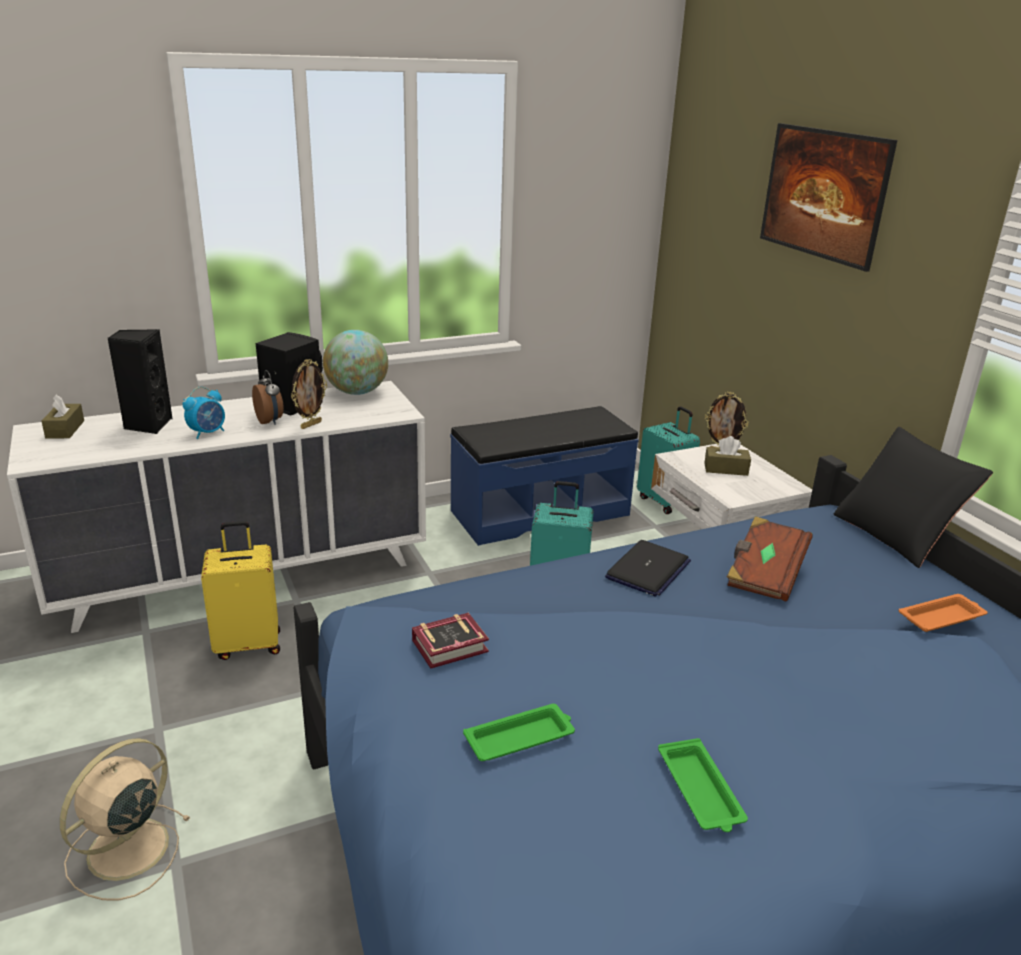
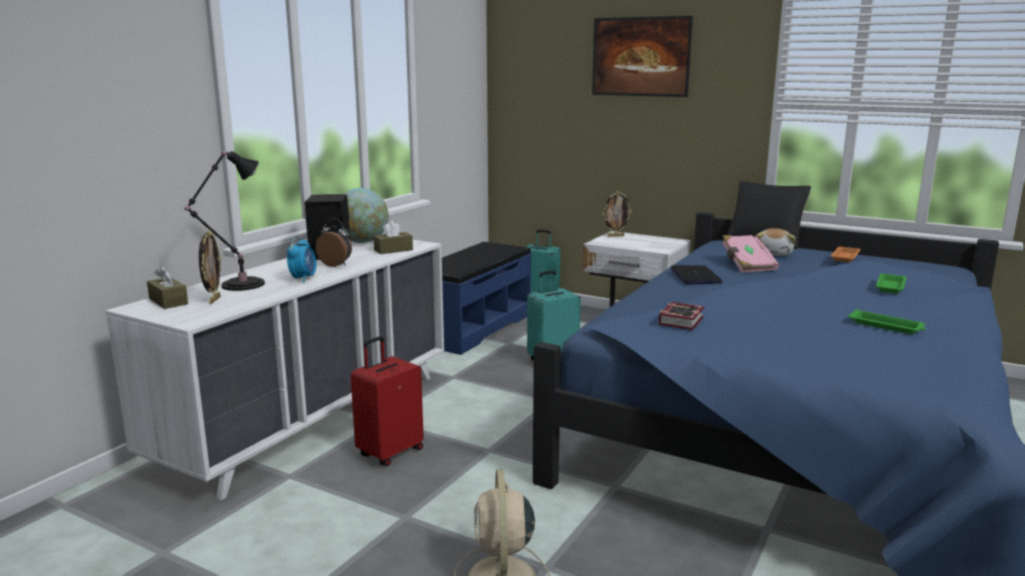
camera: 35 degrees left, 10 degrees down
(147, 425) = (239, 285): black speaker -> black table lamp
(248, 644) = (389, 452): yellow suitcase -> red suitcase
(310, 425) = (372, 260): picture frame -> picture frame (214, 300)
(521, 738) = (787, 336): green tray -> green tray (890, 286)
(726, 469) = (632, 241): brown tissue box -> brown tissue box (393, 250)
(764, 574) = (747, 265): brown book -> pink book
(853, 566) = (774, 254): none -> plush toy

